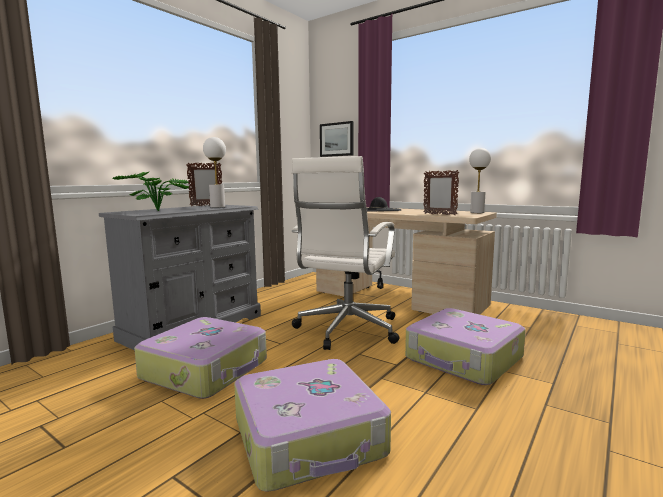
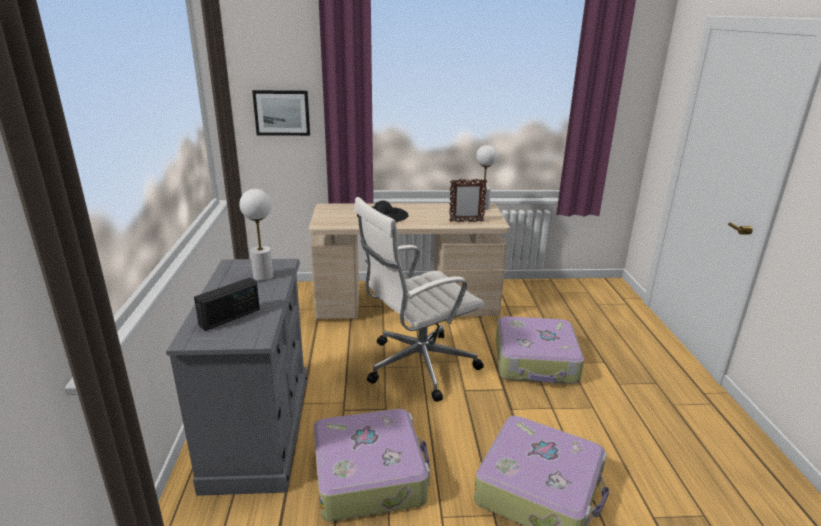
camera: 40 degrees left, 15 degrees up
(156, 210) = (230, 317): potted plant -> radio
(206, 205) = (227, 272): picture frame -> none
(346, 330) = (417, 366): white office chair -> white office chair turned 75 degrees clockwise

